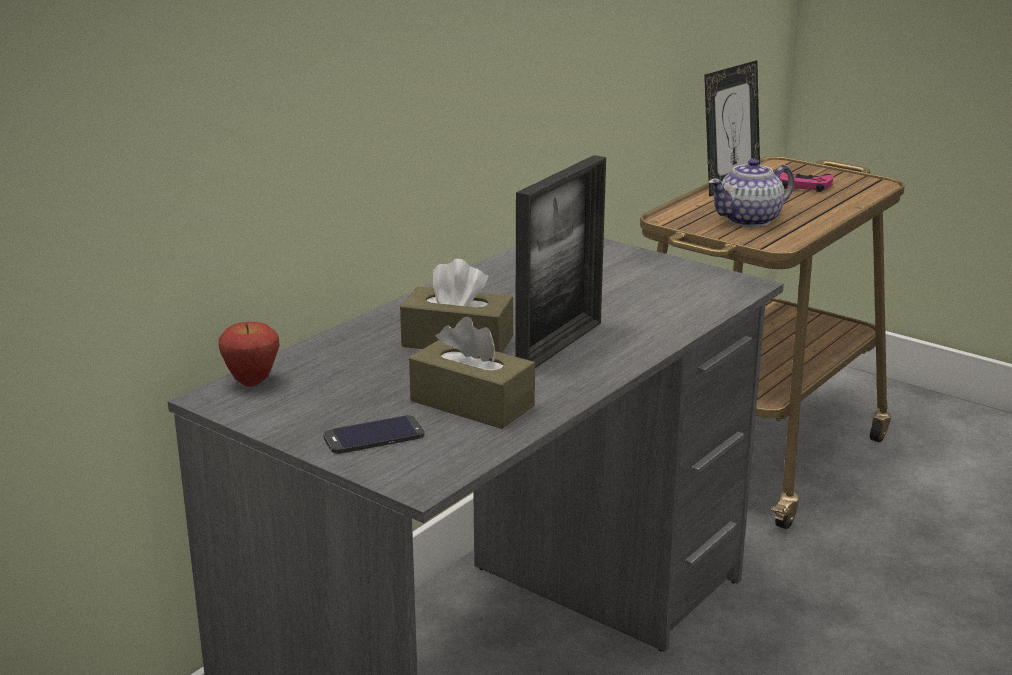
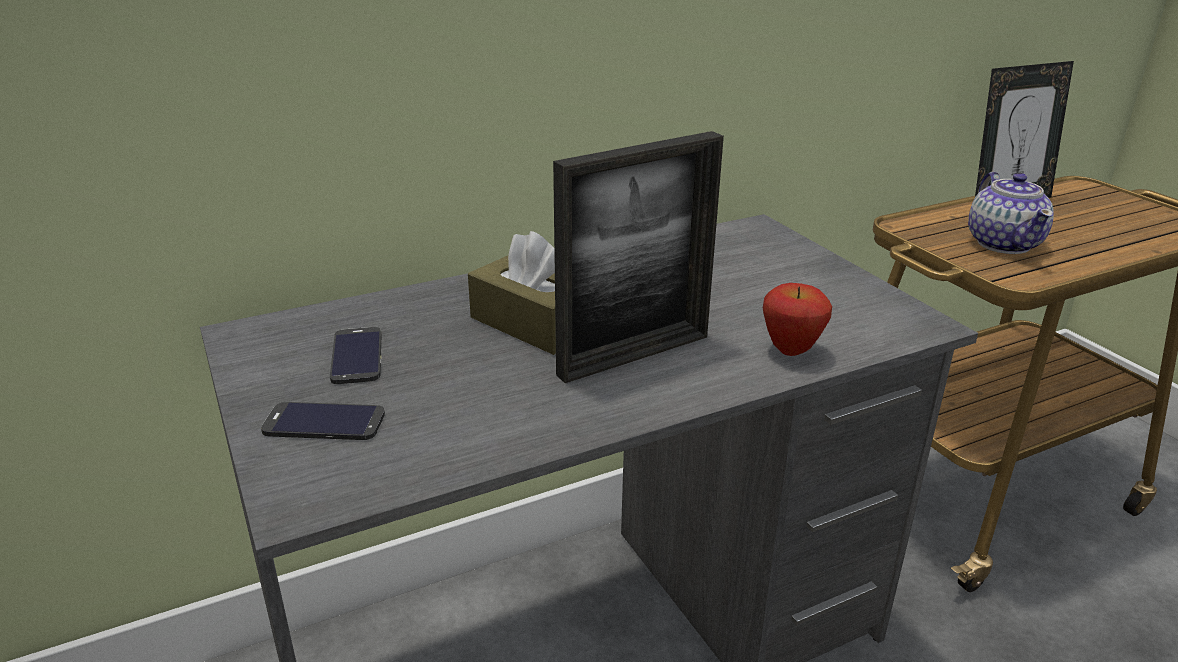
camera: 25 degrees right, 5 degrees up
(252, 382) = (291, 325): apple -> apple (791, 351)
(341, 391) = (357, 356): none -> phone
(472, 403) = (466, 408): brown tissue box -> none
(750, 220) = (1003, 243): teapot -> teapot turned 90 degrees counterclockwise
(803, 186) = (1099, 214): pink game controller -> none

